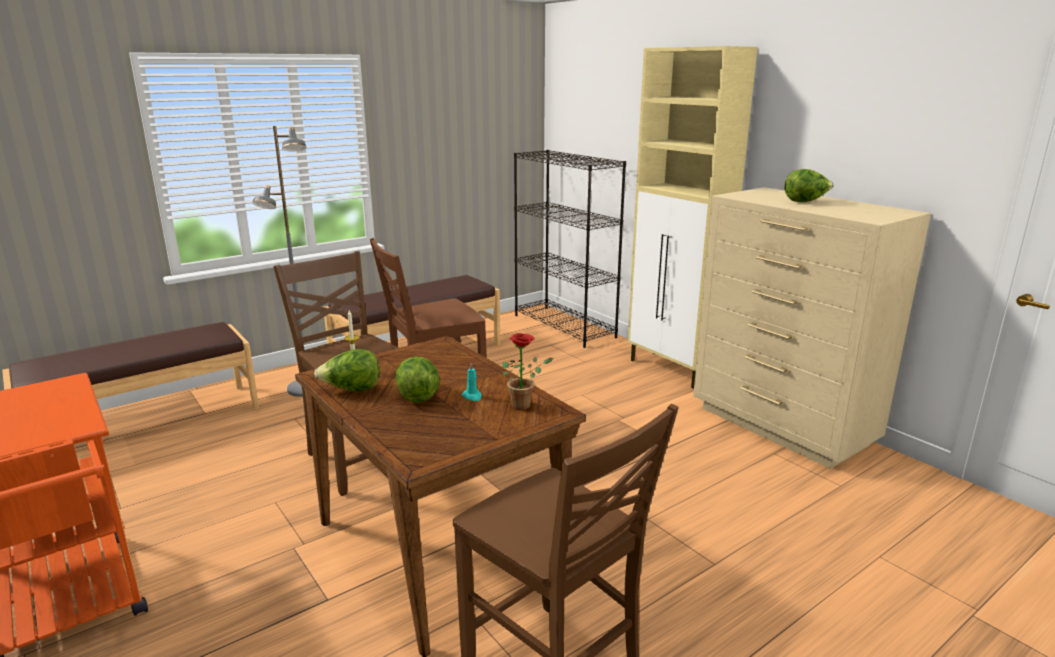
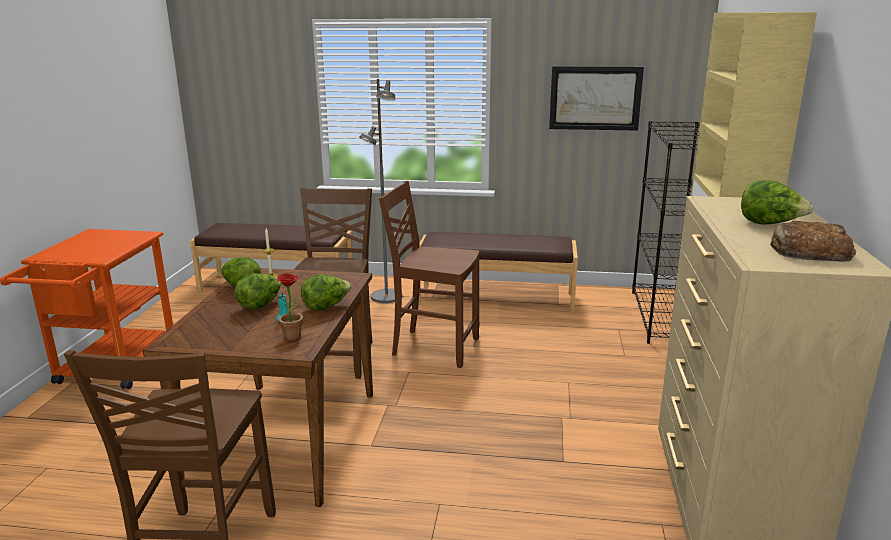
camera: 45 degrees right, 0 degrees up
(462, 135) = (595, 98): none -> picture
(484, 373) = (326, 307): none -> lettuce
(867, 210) = (808, 251): none -> bread

